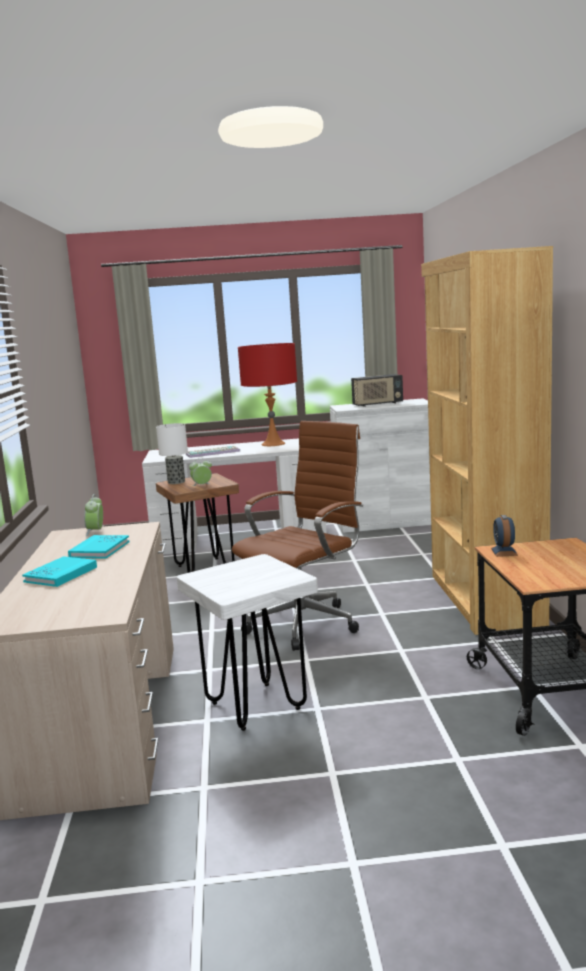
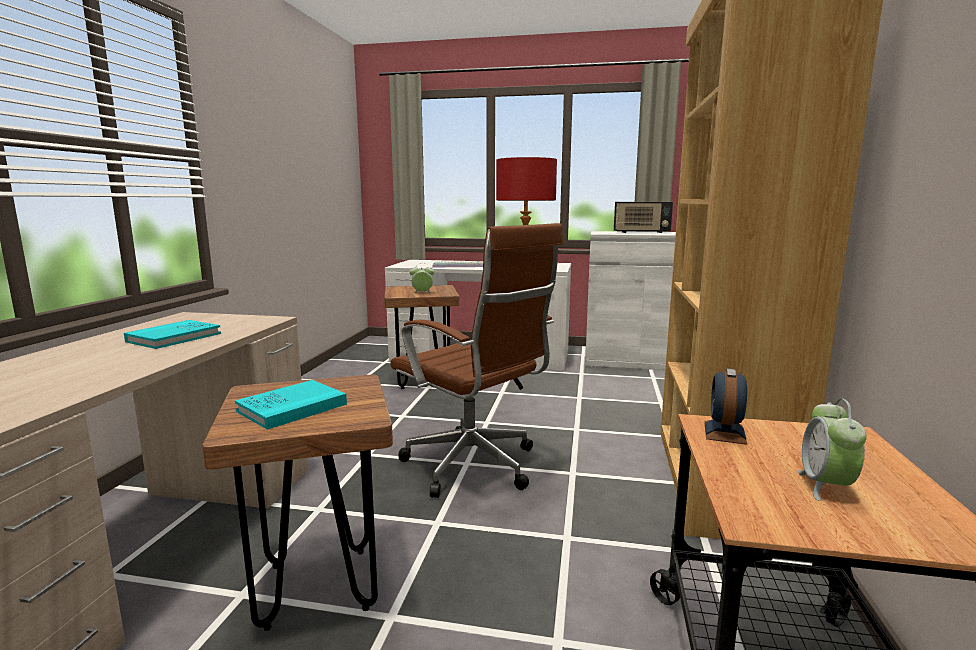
camera: 15 degrees right, 0 degrees up
(61, 574) = (67, 360): turquoise book -> turquoise book (292, 408)
(96, 532) = (215, 318): alarm clock -> alarm clock (825, 486)
(176, 482) = (403, 288): table lamp -> none
(256, 706) = (319, 587): white stool -> brown stool
(306, 623) = (475, 467): brown office chair -> brown office chair turned 75 degrees clockwise

